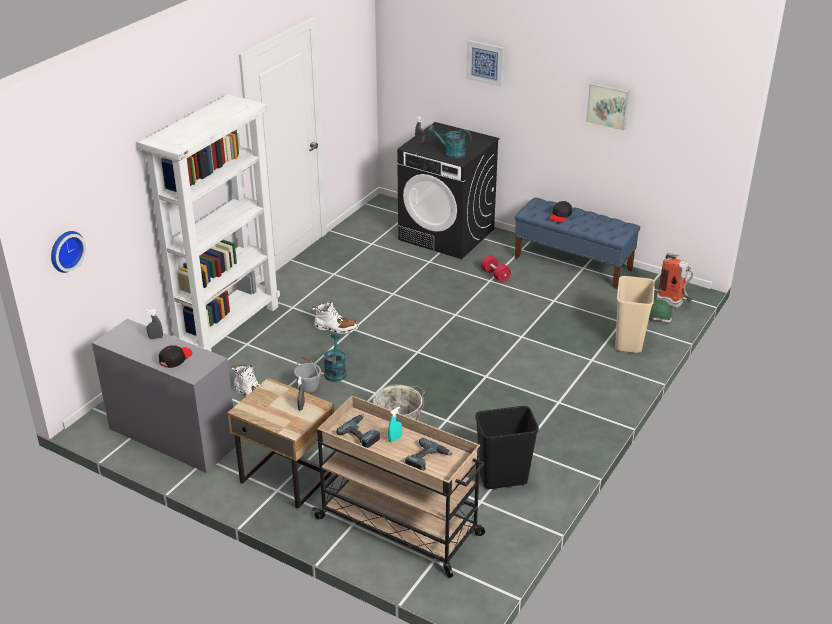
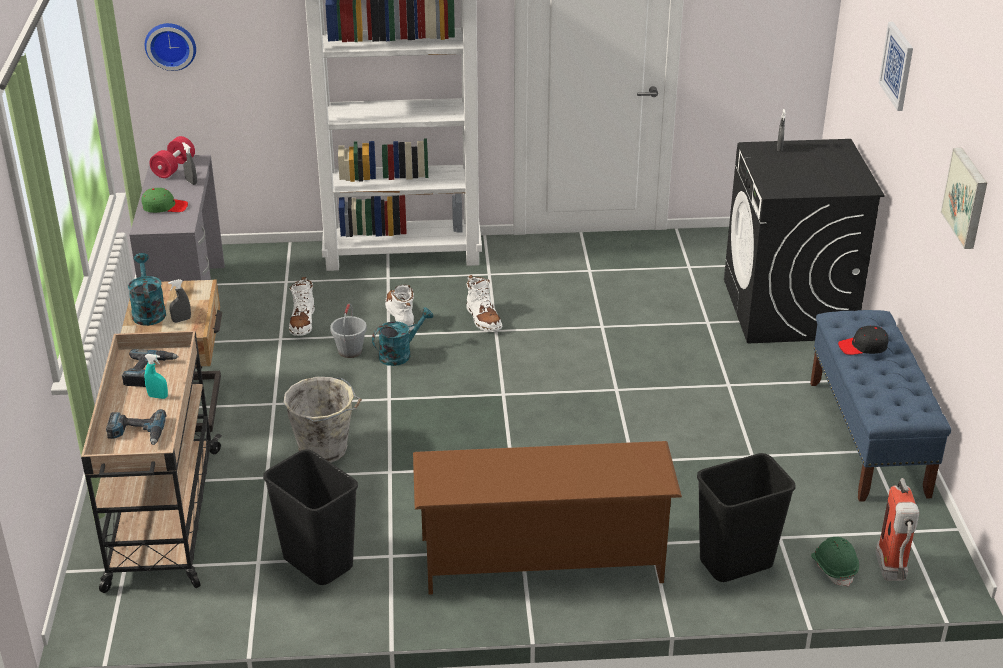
camera: 55 degrees right, 0 degrees up
(175, 359) = (164, 207): black cap -> green cap
(295, 356) = (400, 316): none -> white boot
(451, 153) = (782, 179): turquoise watering can -> turquoise watering can (148, 311)
(495, 275) = (747, 384): red dumbbell -> red dumbbell (174, 168)
(573, 399) = (542, 560): none -> brown shoe rack
(628, 342) = (735, 562): beige trash can -> black trash can

